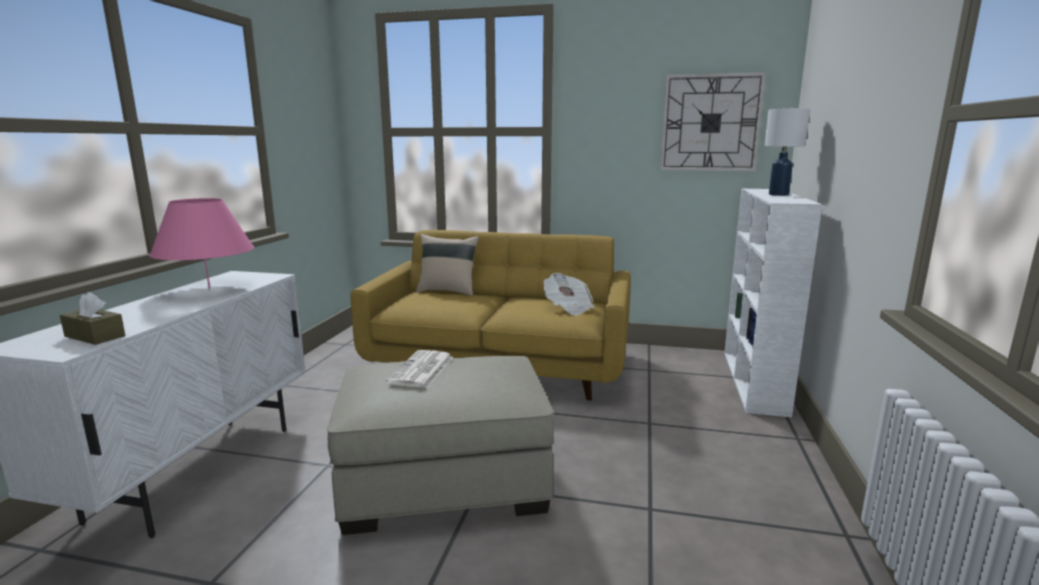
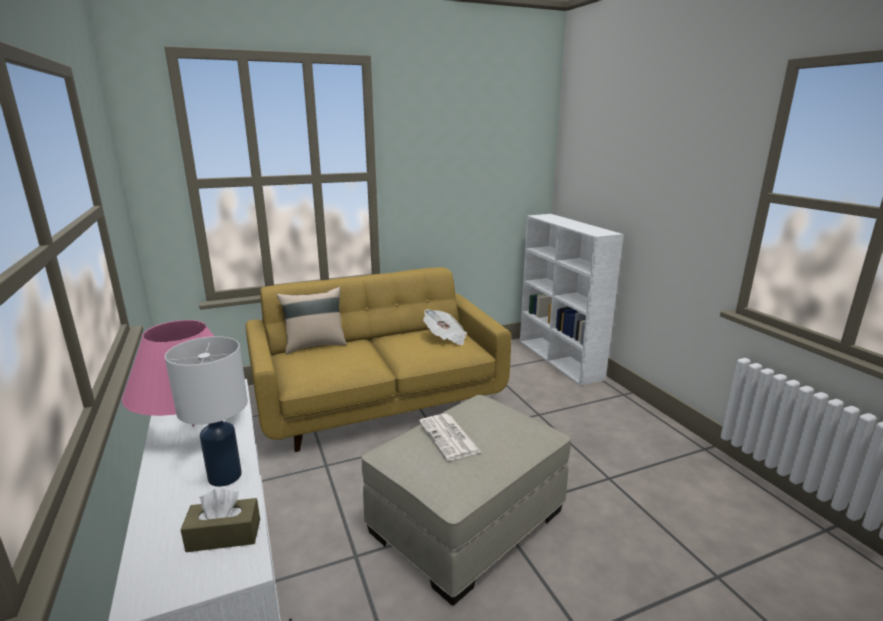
camera: 35 degrees left, 5 degrees up
(710, 123) = (501, 165): wall clock -> none
(779, 194) = (572, 223): white table lamp -> white table lamp (226, 476)

